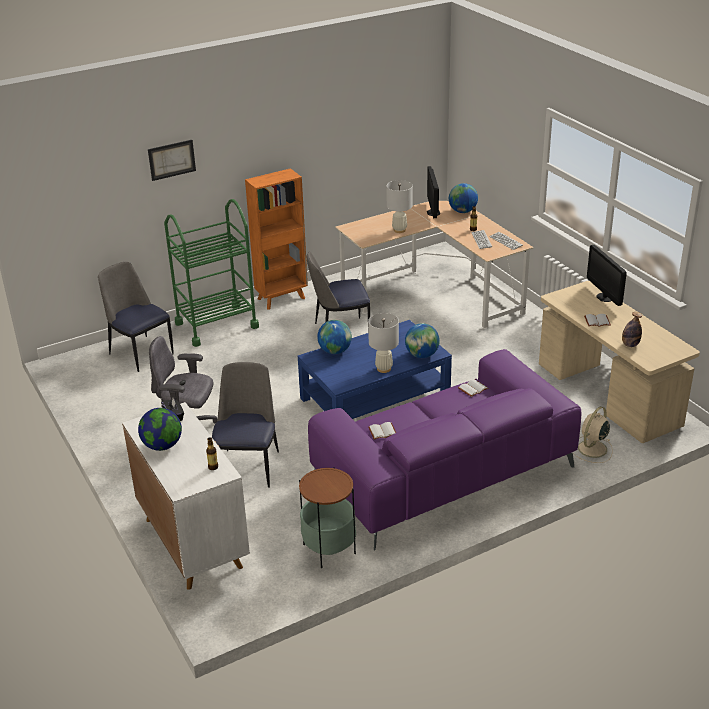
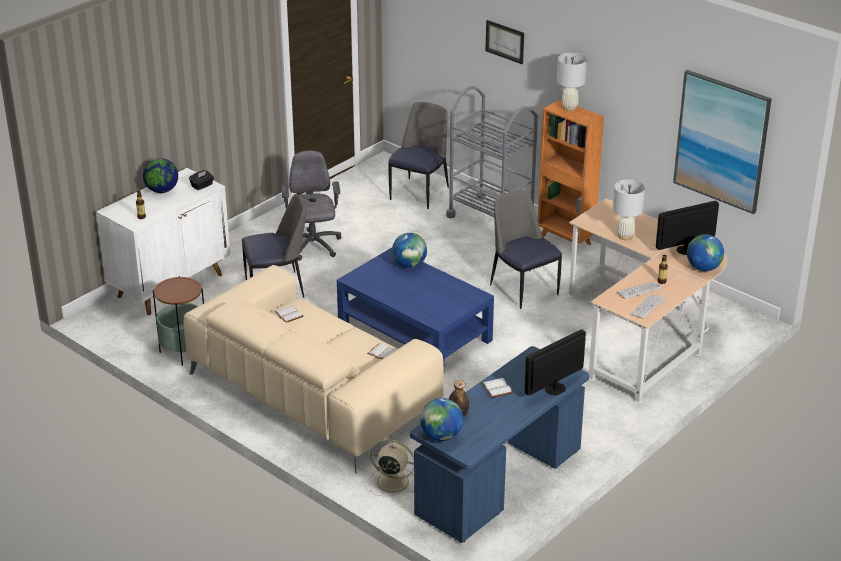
camera: 70 degrees right, 0 degrees up
(216, 325) = (491, 218): green cart -> grey cart
(384, 368) = (393, 297): white table lamp -> white table lamp (569, 108)
(388, 129) = (721, 141): none -> picture
(422, 355) = (428, 314): globe -> globe (441, 436)
(443, 472) = (312, 393): purple sofa -> beige sofa
(607, 396) = (499, 483): beige desk -> blue desk

